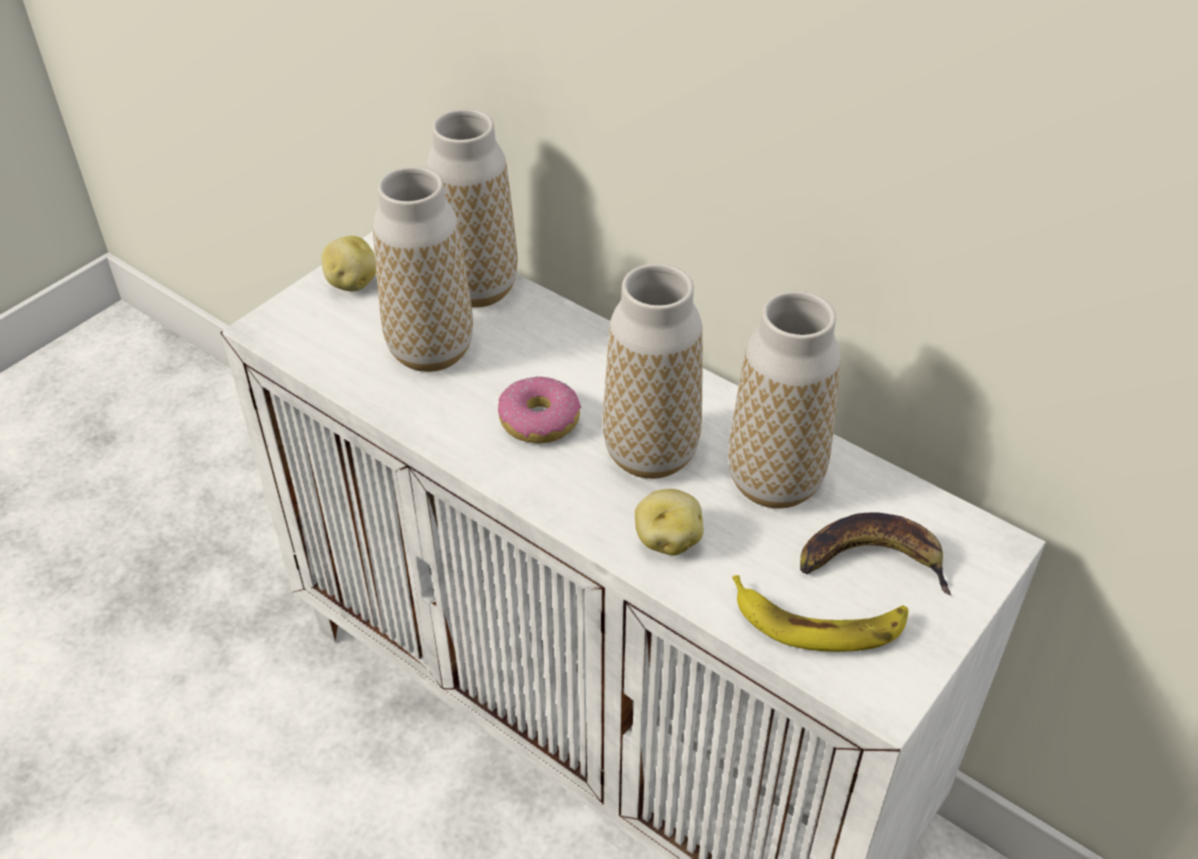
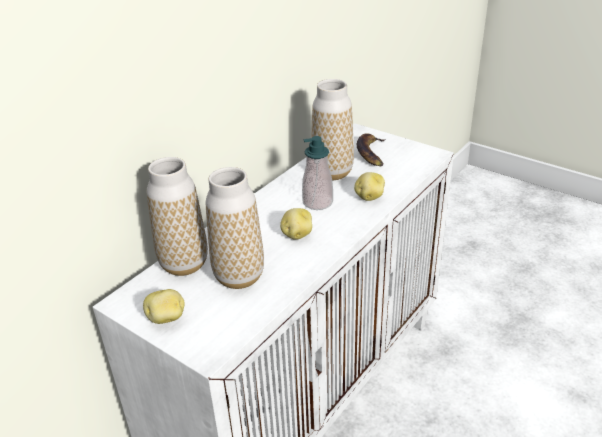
camera: 90 degrees left, 10 degrees down
(540, 420) = (296, 234): donut -> potato
(650, 454) = (317, 202): vase -> soap dispenser
(819, 622) = (404, 164): banana -> none

